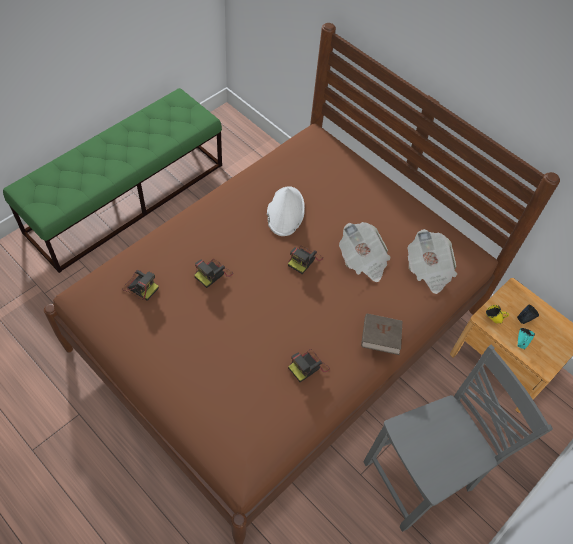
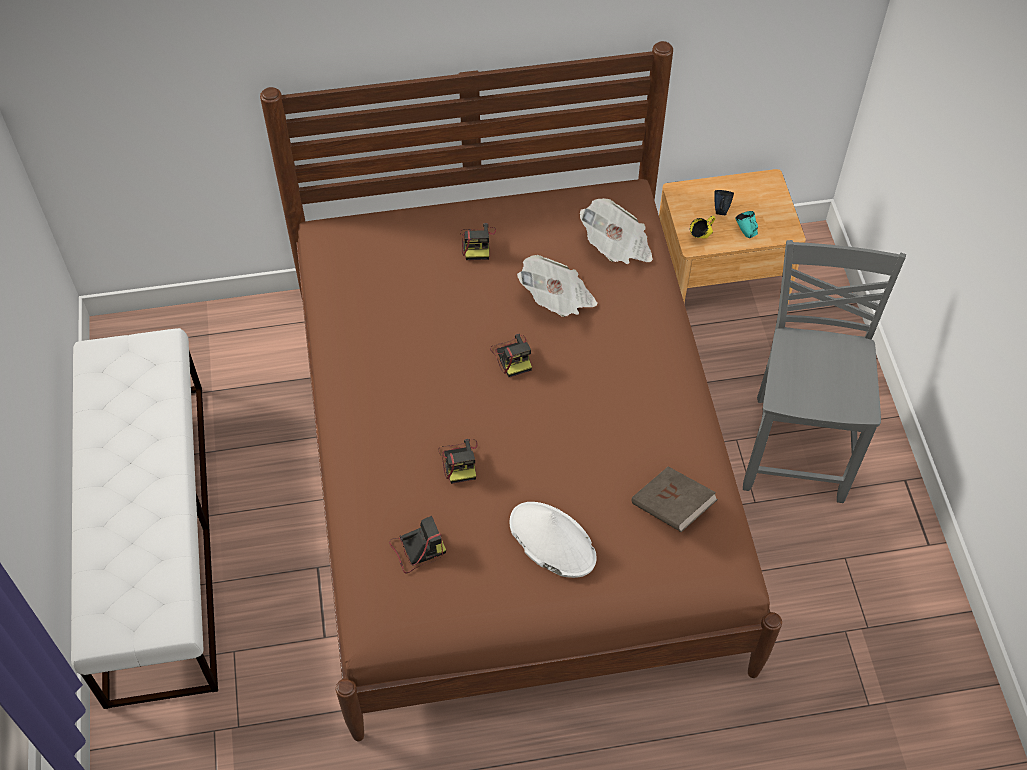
camera: 50 degrees left, 0 degrees up
(127, 197) = (156, 536): green bench -> white bench
(285, 211) = (426, 334): white hat -> white hat (551, 540)
(308, 366) = (656, 436): camera -> camera (477, 243)
(379, 339) = (670, 348): brown book -> brown book (672, 508)

